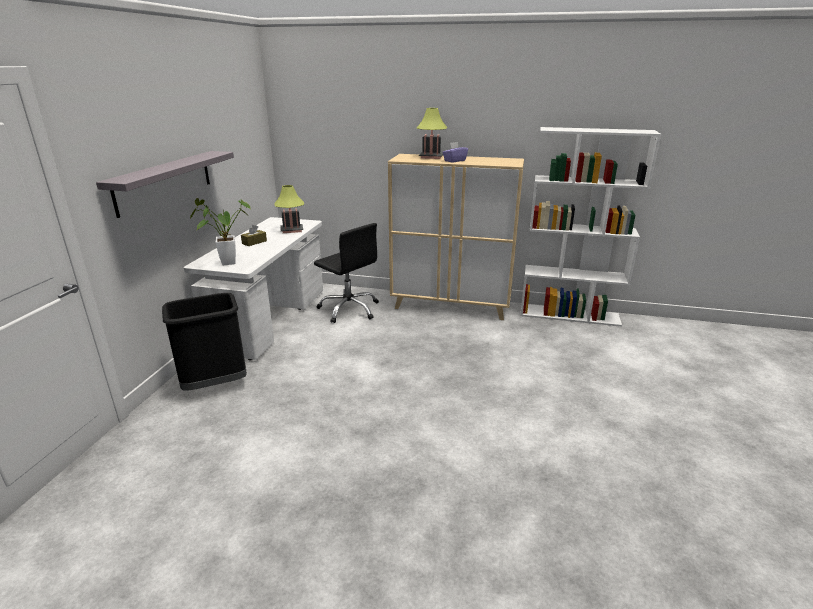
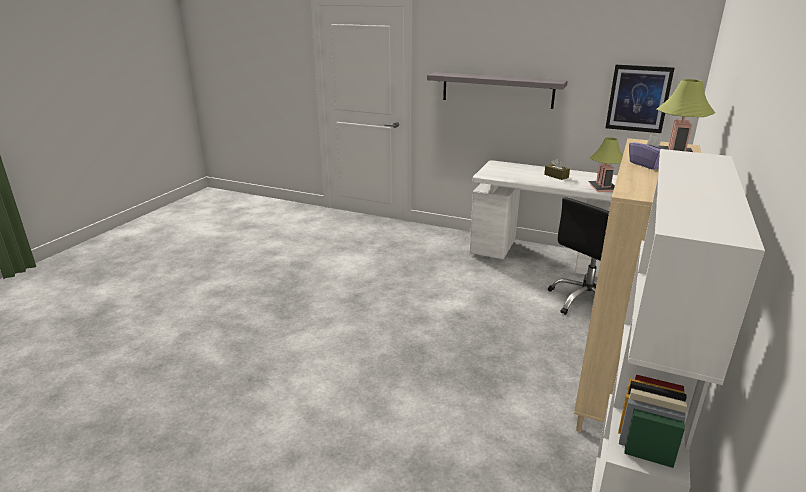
camera: 100 degrees right, 0 degrees up
(214, 385) = (438, 242): black trash can -> none
(224, 263) = (498, 169): potted plant -> none
(248, 153) = (638, 98): none -> picture

